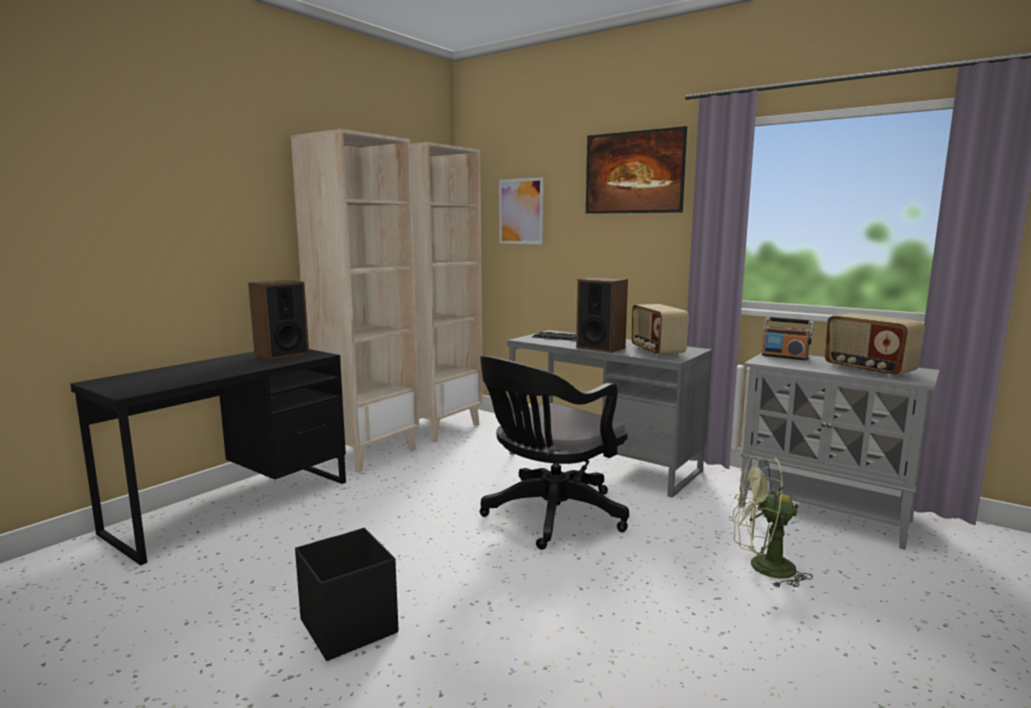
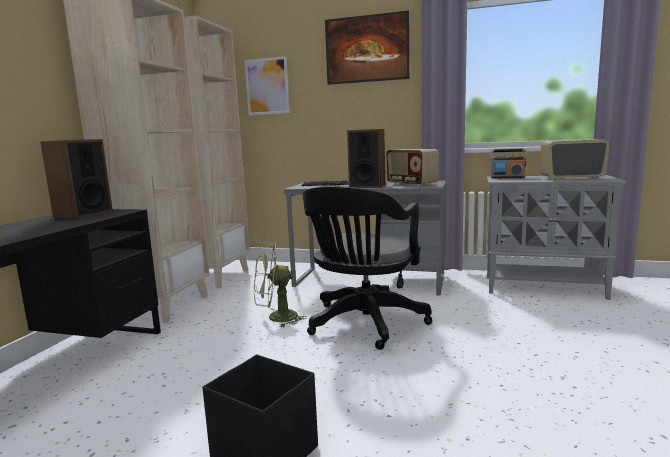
camera: 20 degrees left, 0 degrees up
(762, 568) = (543, 328): green fan -> green fan (276, 318)
(868, 370) = (571, 178): radio -> radio turned 150 degrees clockwise

